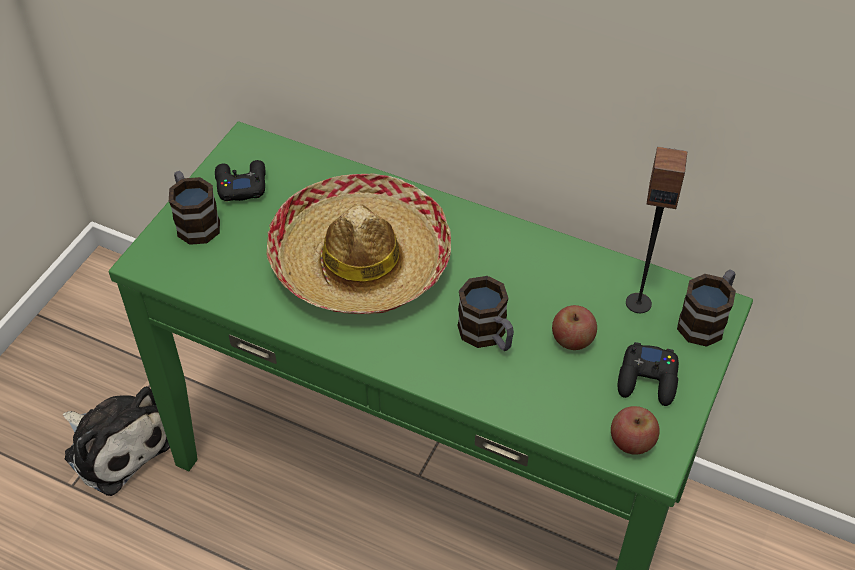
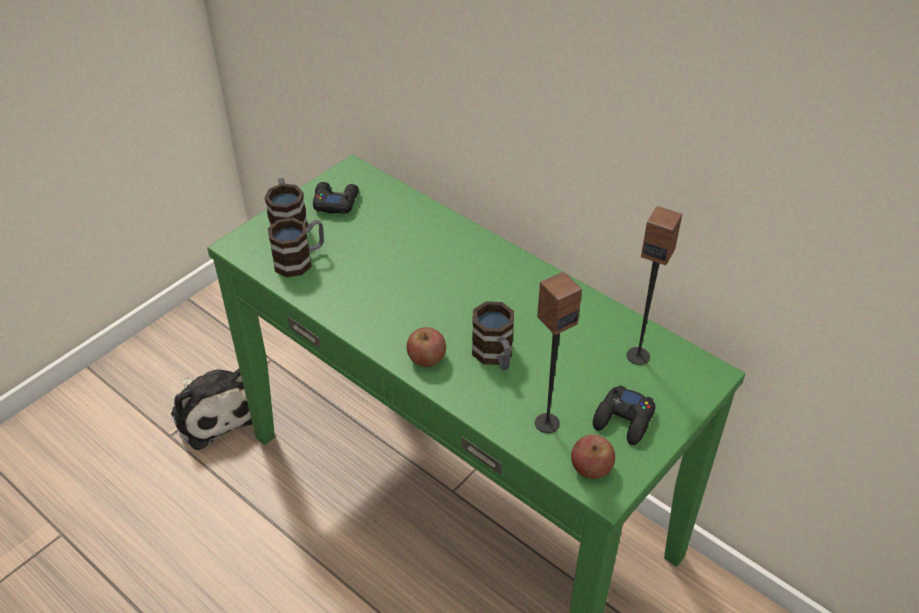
camera: 15 degrees right, 5 degrees down
(360, 260) = (410, 276): hat -> none
(568, 401) = (546, 423): none -> speaker
(572, 339) = (568, 373): apple -> apple (426, 358)
(706, 320) = (695, 382): mug -> mug (300, 260)

